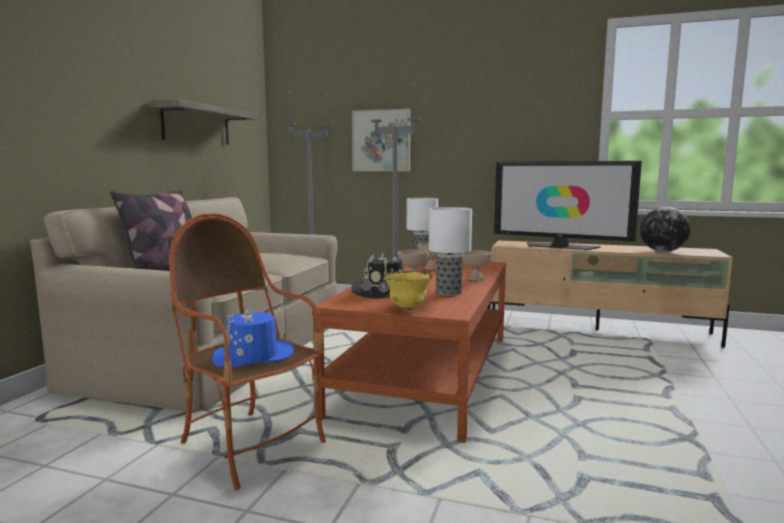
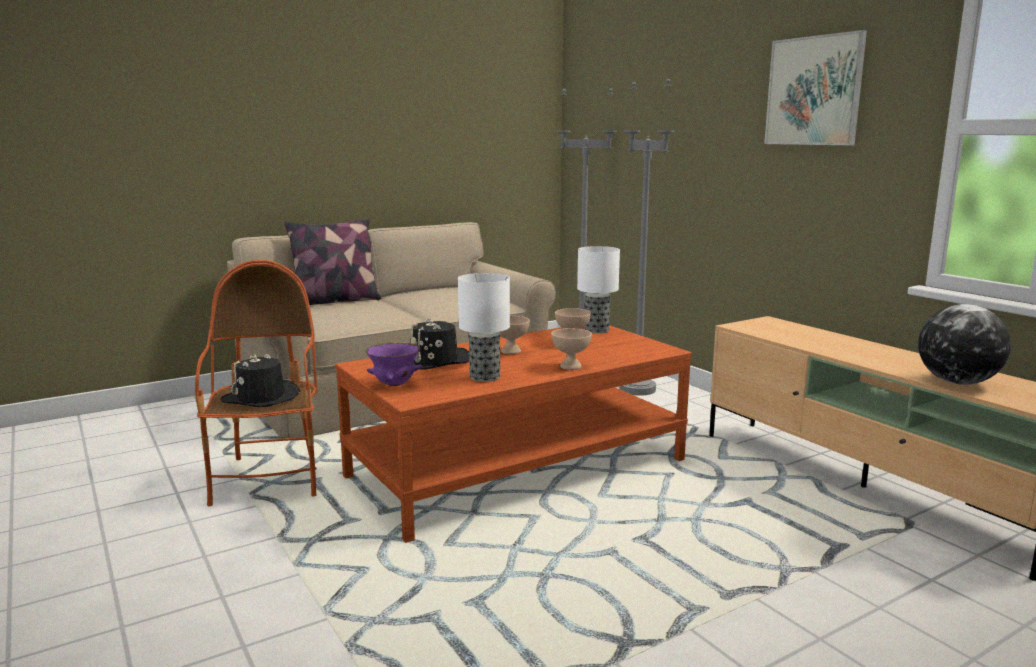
camera: 40 degrees right, 5 degrees up
(196, 125) = (438, 140): shelf -> none
(253, 356) = (261, 398): blue hat -> black hat
(381, 140) = (663, 154): picture -> picture (813, 91)
(408, 308) = (395, 384): yellow bowl -> purple bowl
(560, 246) = (816, 342): television -> none

